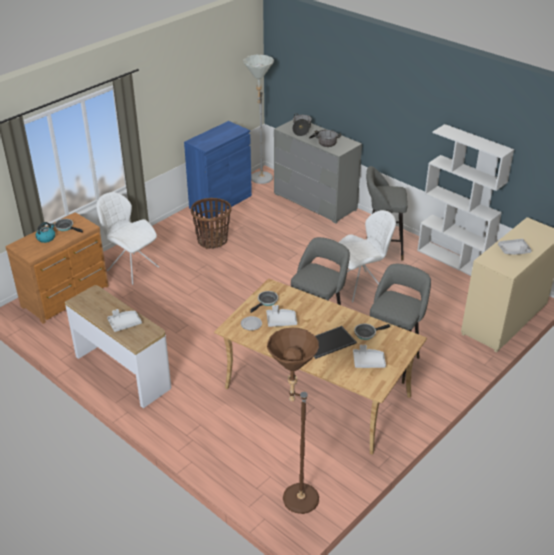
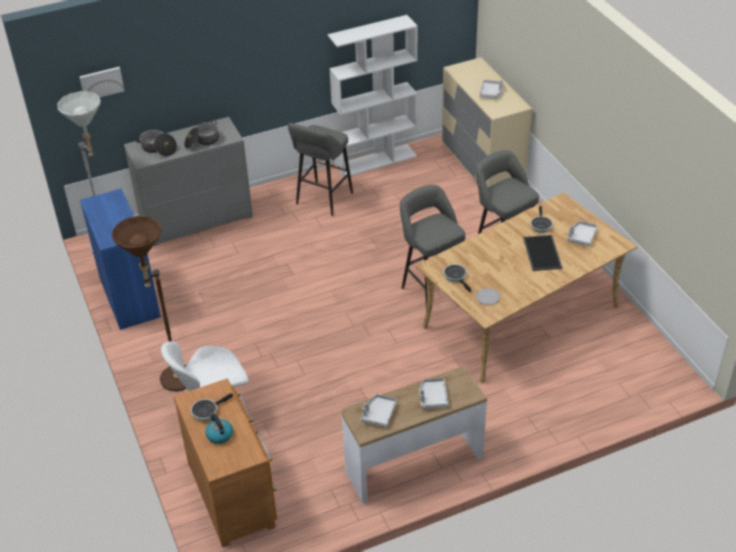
camera: 65 degrees left, 5 degrees up
(212, 240) = (209, 326): basket -> none
(281, 321) = (493, 275): grey tray -> grey tray (378, 414)
(293, 496) = (649, 374): brown floor lamp -> brown floor lamp (171, 382)
(295, 64) = (101, 82): none -> picture
(361, 286) = (376, 235): white chair -> none

